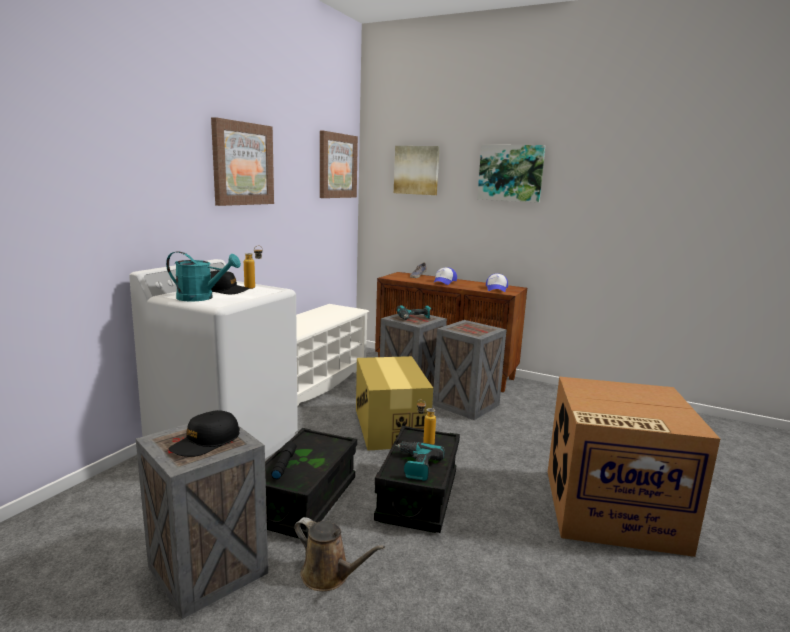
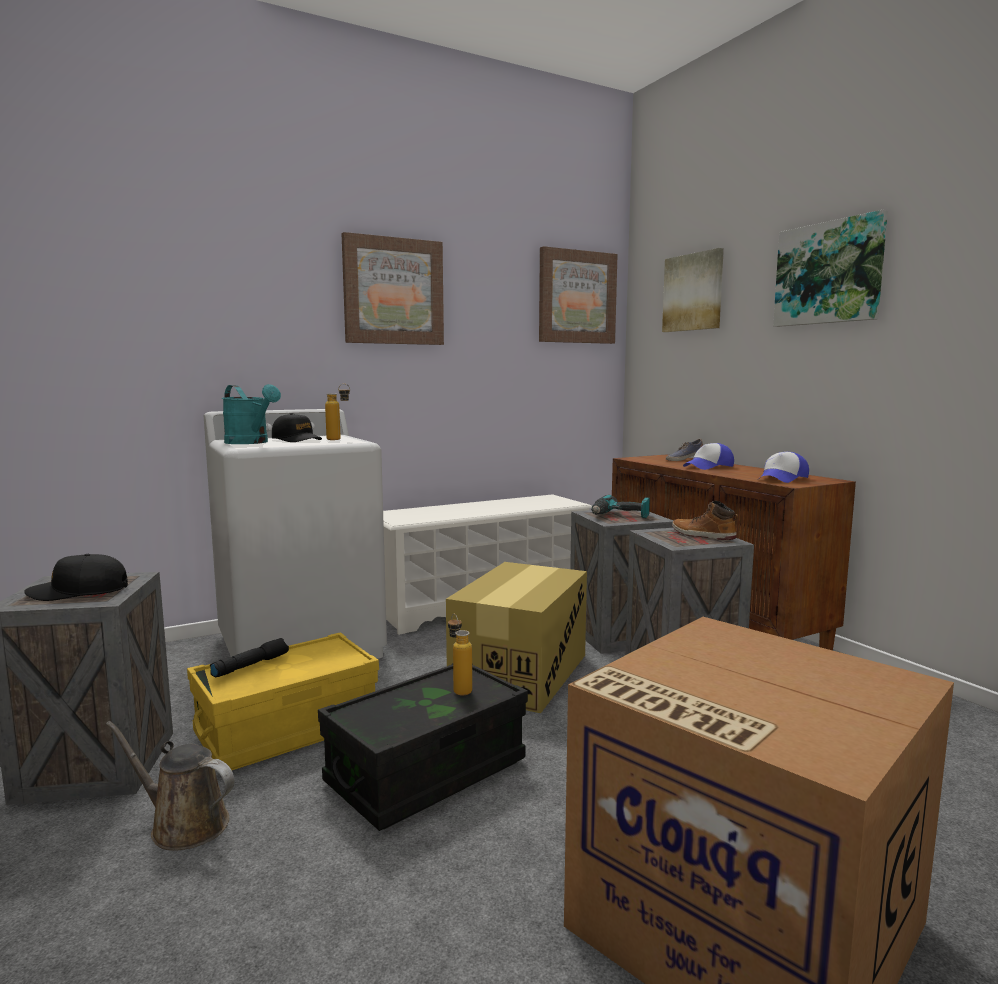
camera: 35 degrees right, 5 degrees down
(304, 501) = (288, 729): black storage box -> yellow storage box
(329, 575) = (183, 825): brown watering can -> brown watering can turned 135 degrees clockwise
(416, 466) = (397, 713): power drill -> none
(476, 327) = (702, 535): none -> boot

